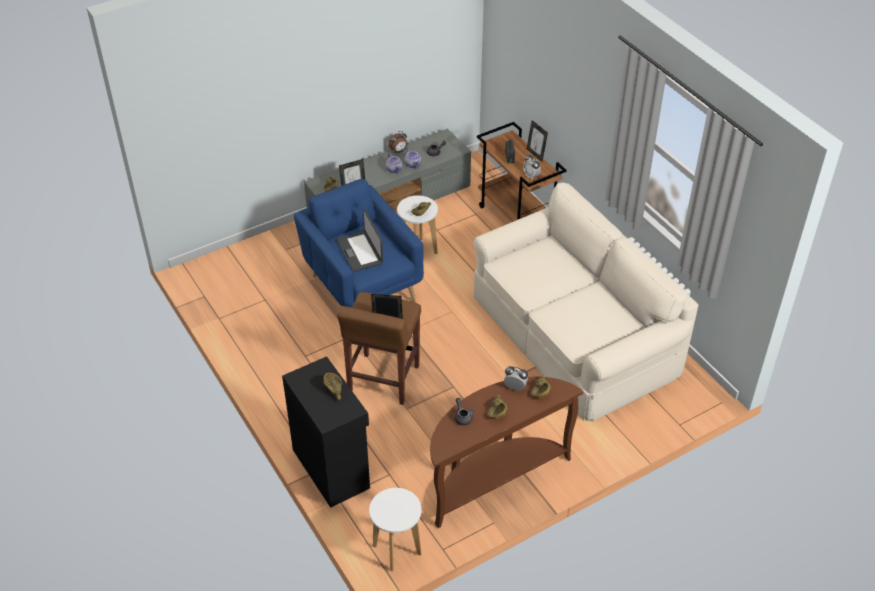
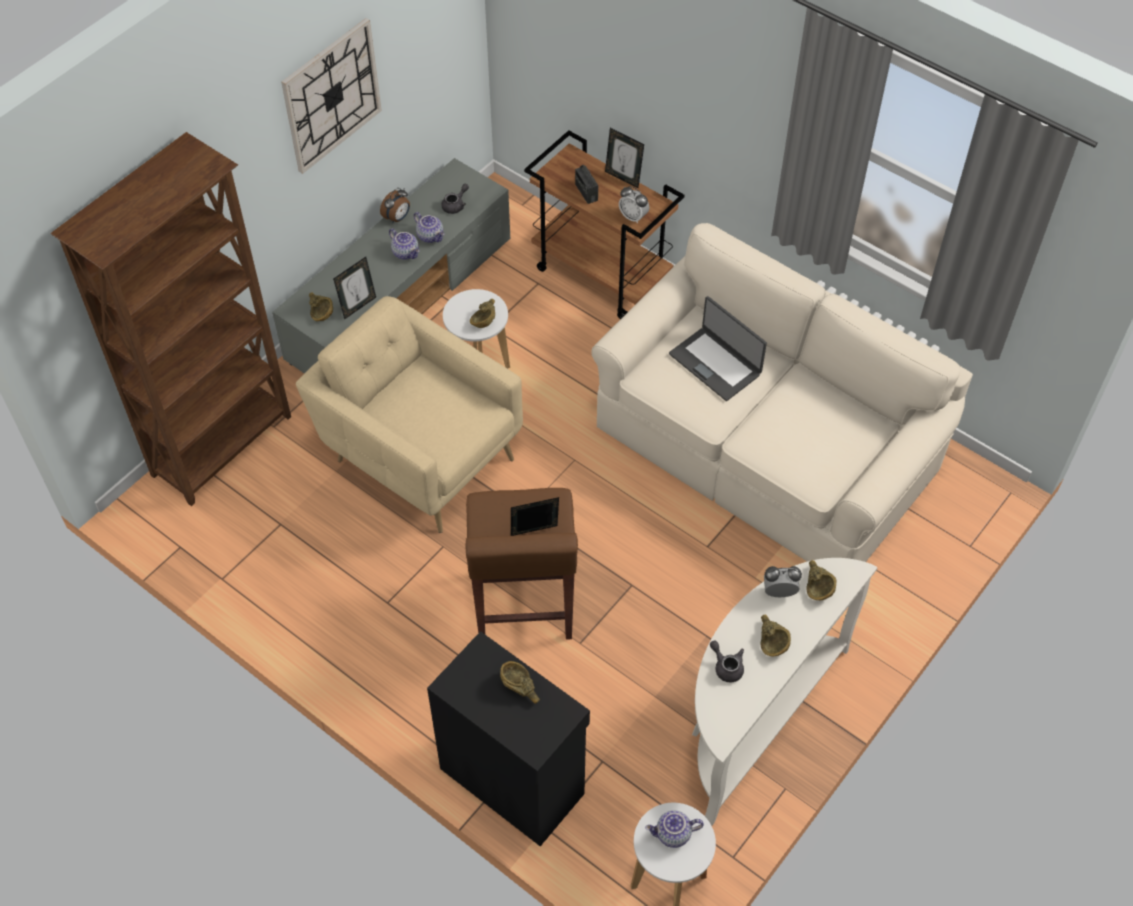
camera: 20 degrees left, 10 degrees up
(253, 252) = (224, 446): none -> brown bookcase
(360, 251) = (423, 415): laptop -> laptop (715, 363)
(362, 285) = (420, 454): blue armchair -> beige armchair
(364, 58) = (331, 95): none -> wall clock
(395, 505) = (673, 835): none -> teapot
(493, 478) = (754, 716): brown console table -> white console table

